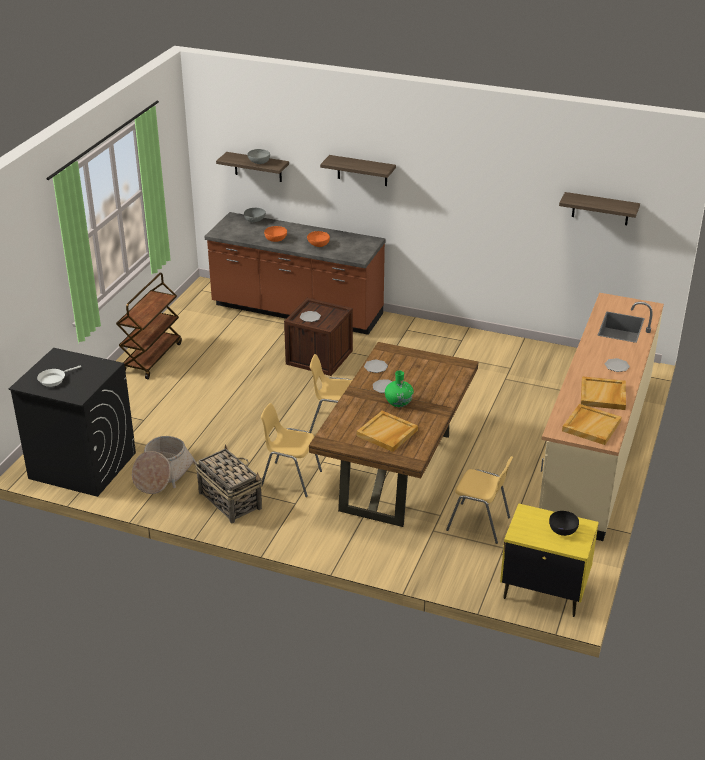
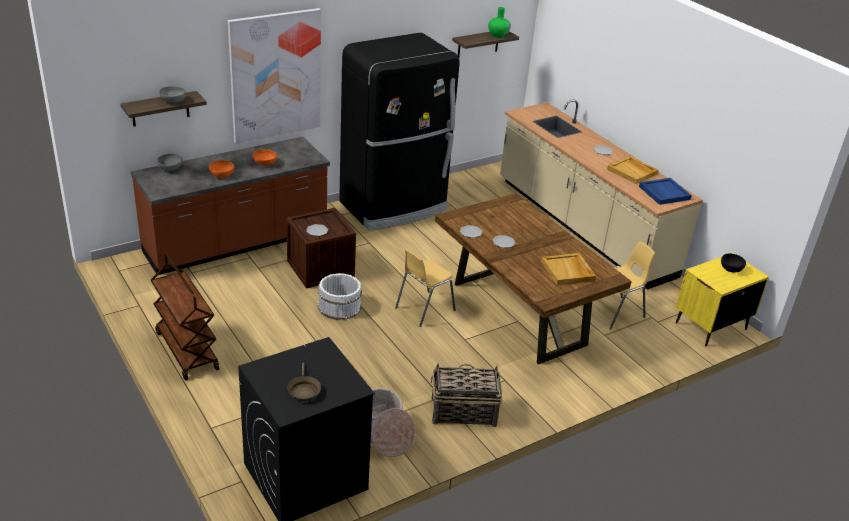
camera: 55 degrees left, 0 degrees up
(54, 379) = (303, 390): white frying pan -> brown frying pan
(283, 388) = (339, 307): none -> white bucket
(290, 478) = (469, 366): yellow chair -> none
(362, 170) = (275, 75): shelf -> picture
(398, 402) = (532, 247): green vase -> green vase (498, 35)
(459, 346) = (394, 207): none -> black fridge
(591, 426) = (663, 193): beige tray -> blue tray

